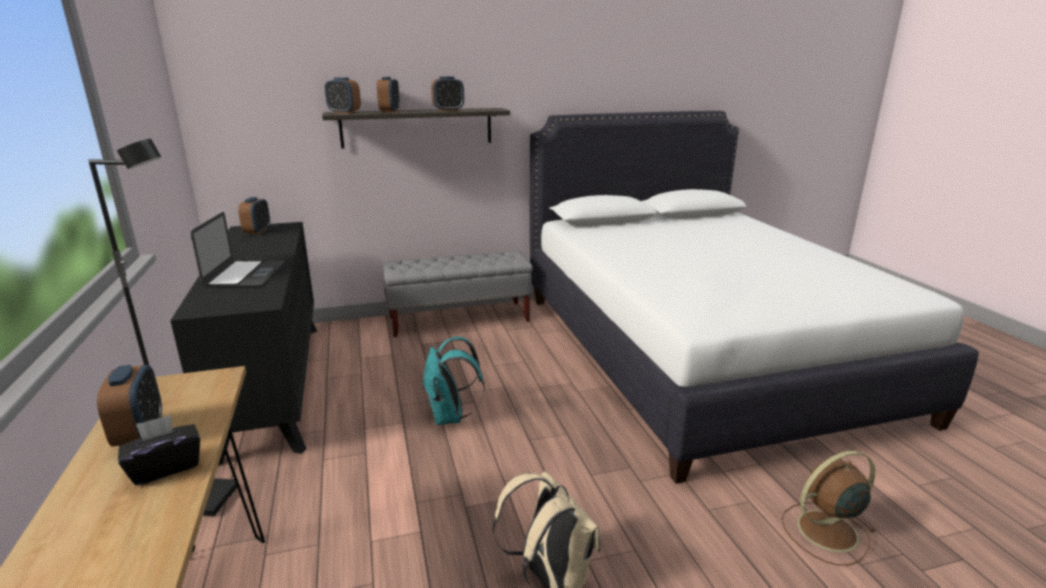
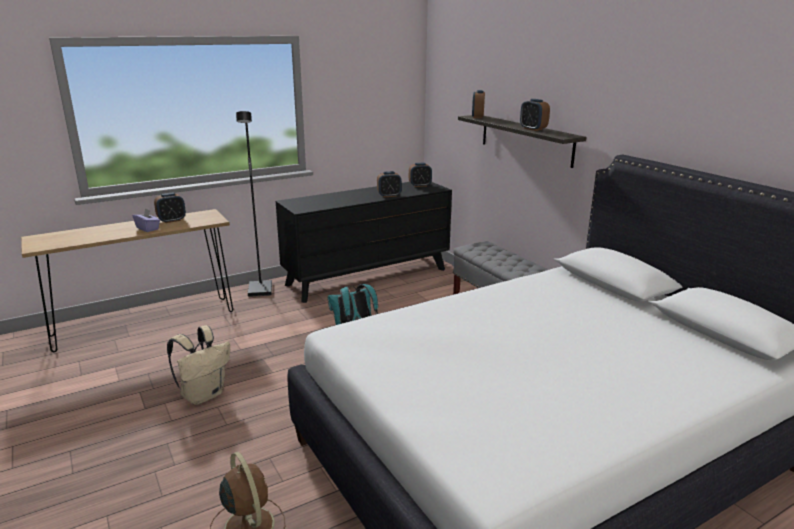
camera: 75 degrees right, 0 degrees up
(166, 467) = (148, 228): black tissue box -> purple tissue box
(245, 274) = (341, 198): laptop -> none
(390, 111) = (501, 122): alarm clock -> alarm clock (389, 195)

